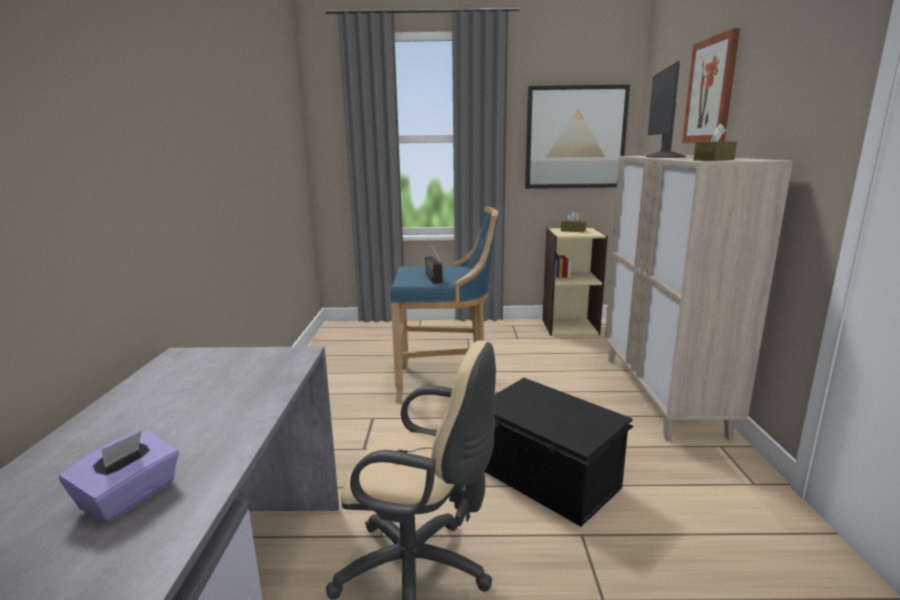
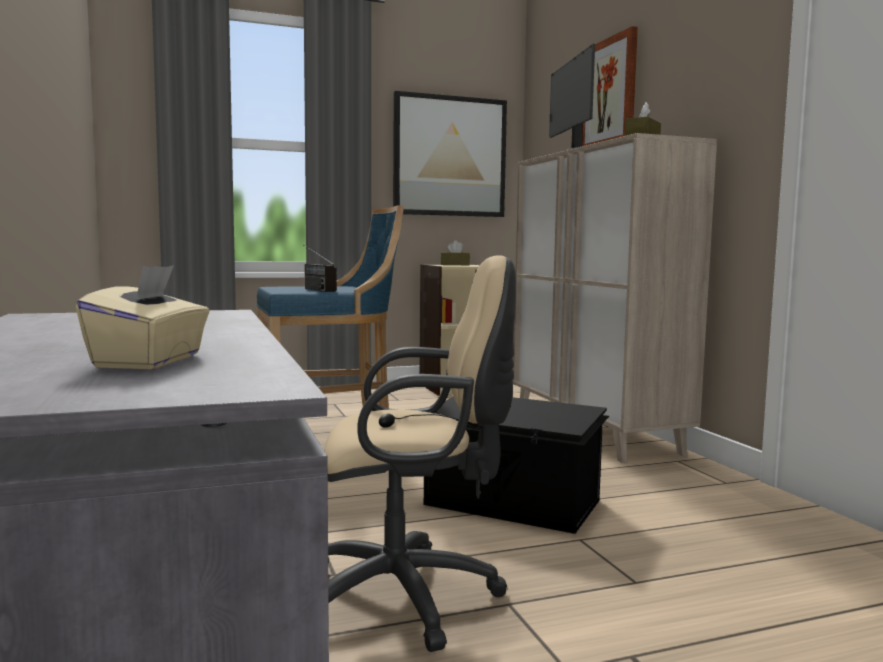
camera: 20 degrees left, 10 degrees down
(130, 496) = (150, 361): purple tissue box -> beige tissue box

